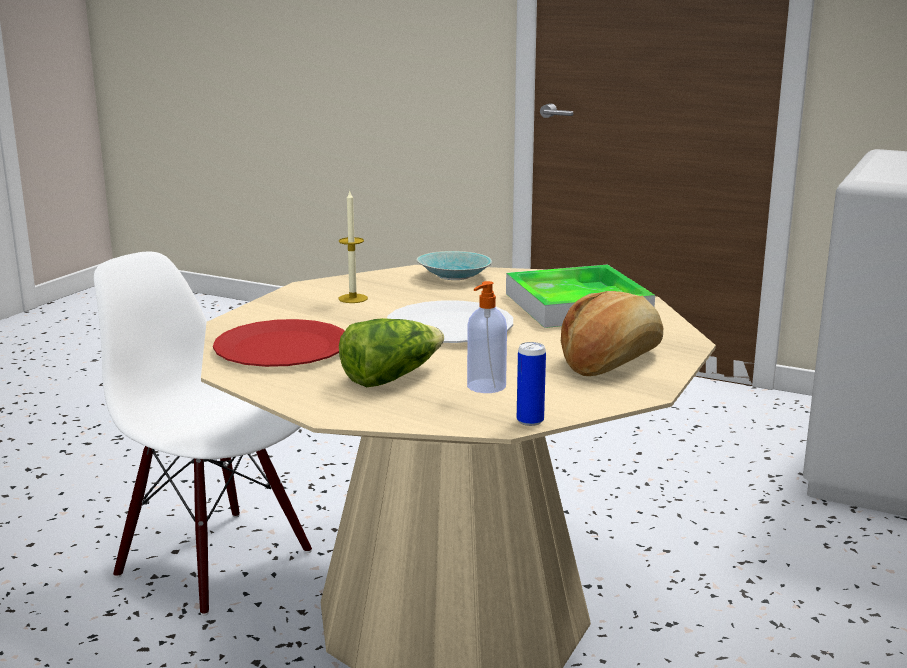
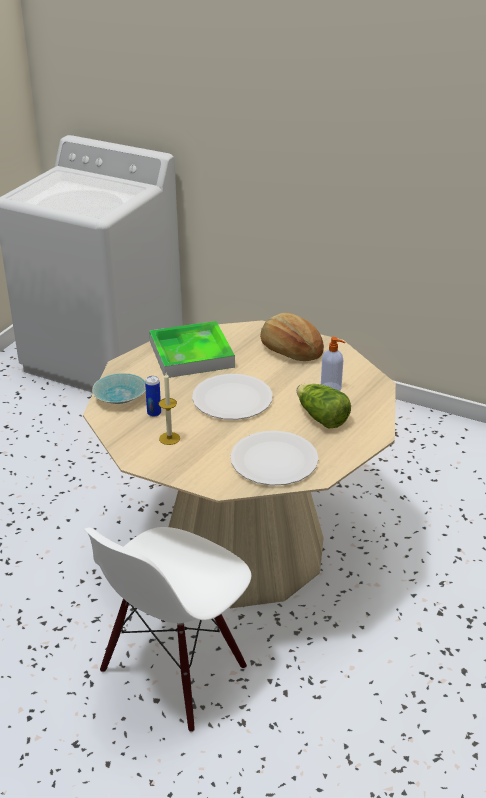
camera: 90 degrees left, 15 degrees up
(281, 348) = (274, 460): red plate -> white plate
(530, 421) = (374, 377): can -> can (154, 413)

